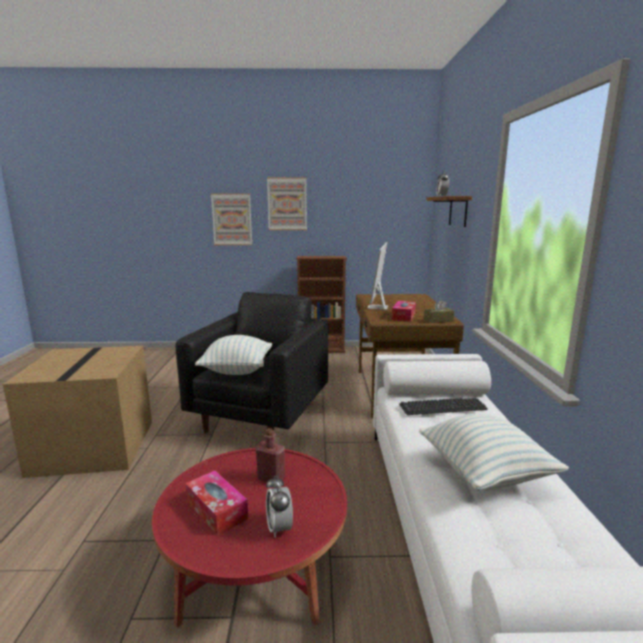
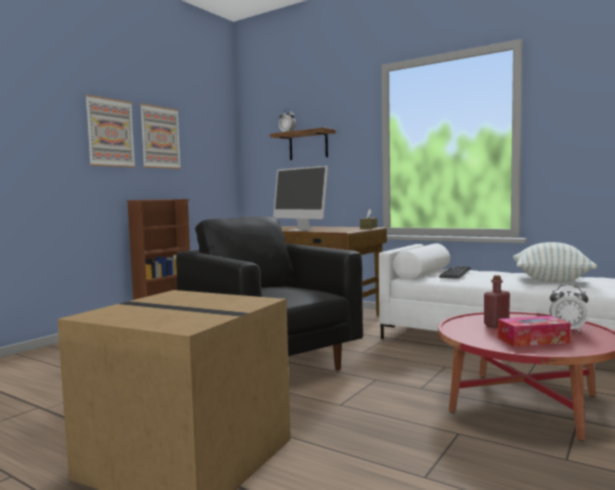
camera: 55 degrees left, 10 degrees down
(232, 219) = (38, 147): picture -> picture (160, 137)
(237, 370) = (290, 294): pillow -> none
(403, 316) = (342, 229): tissue box -> none

